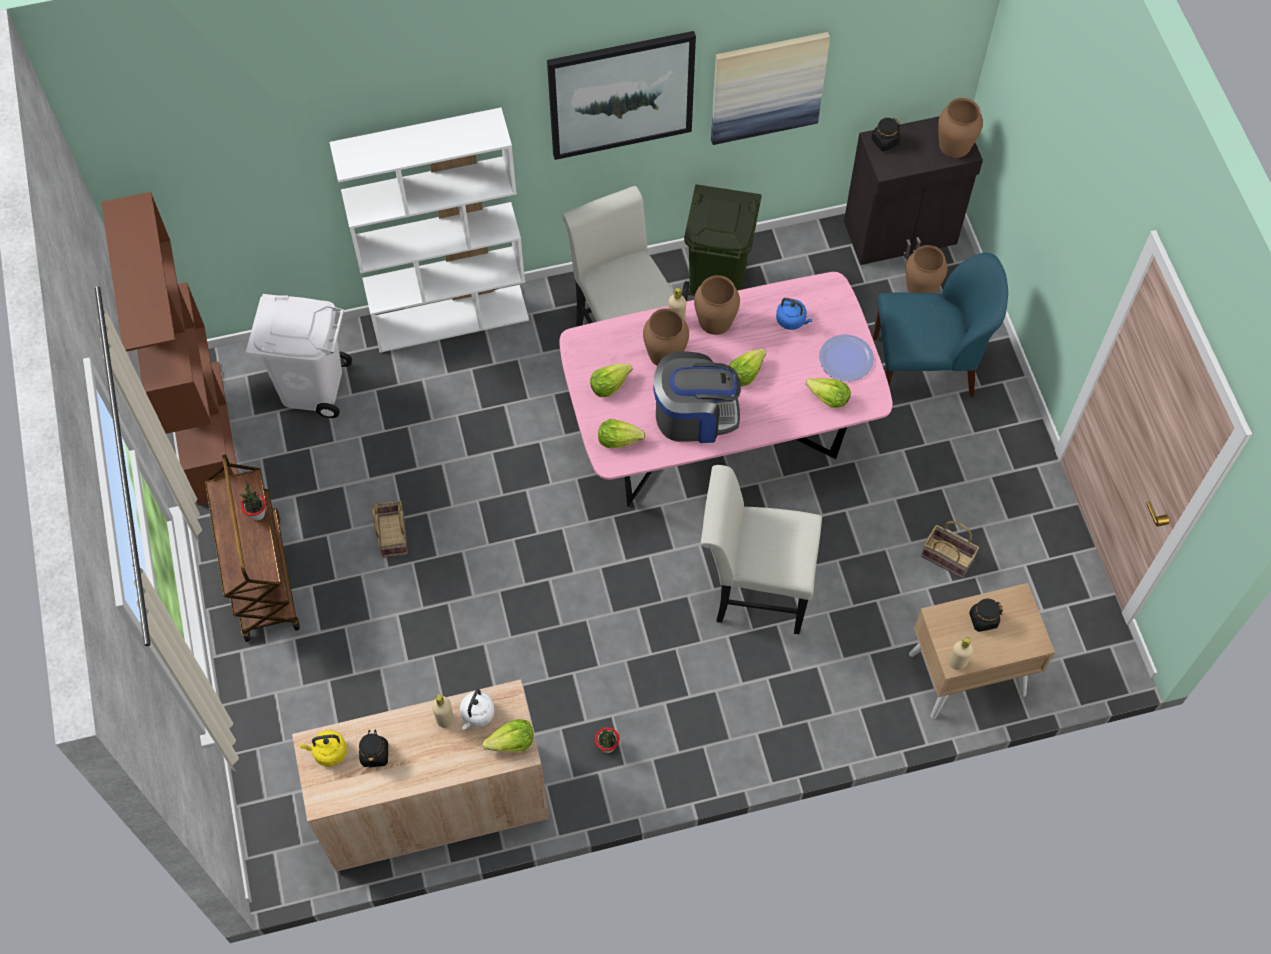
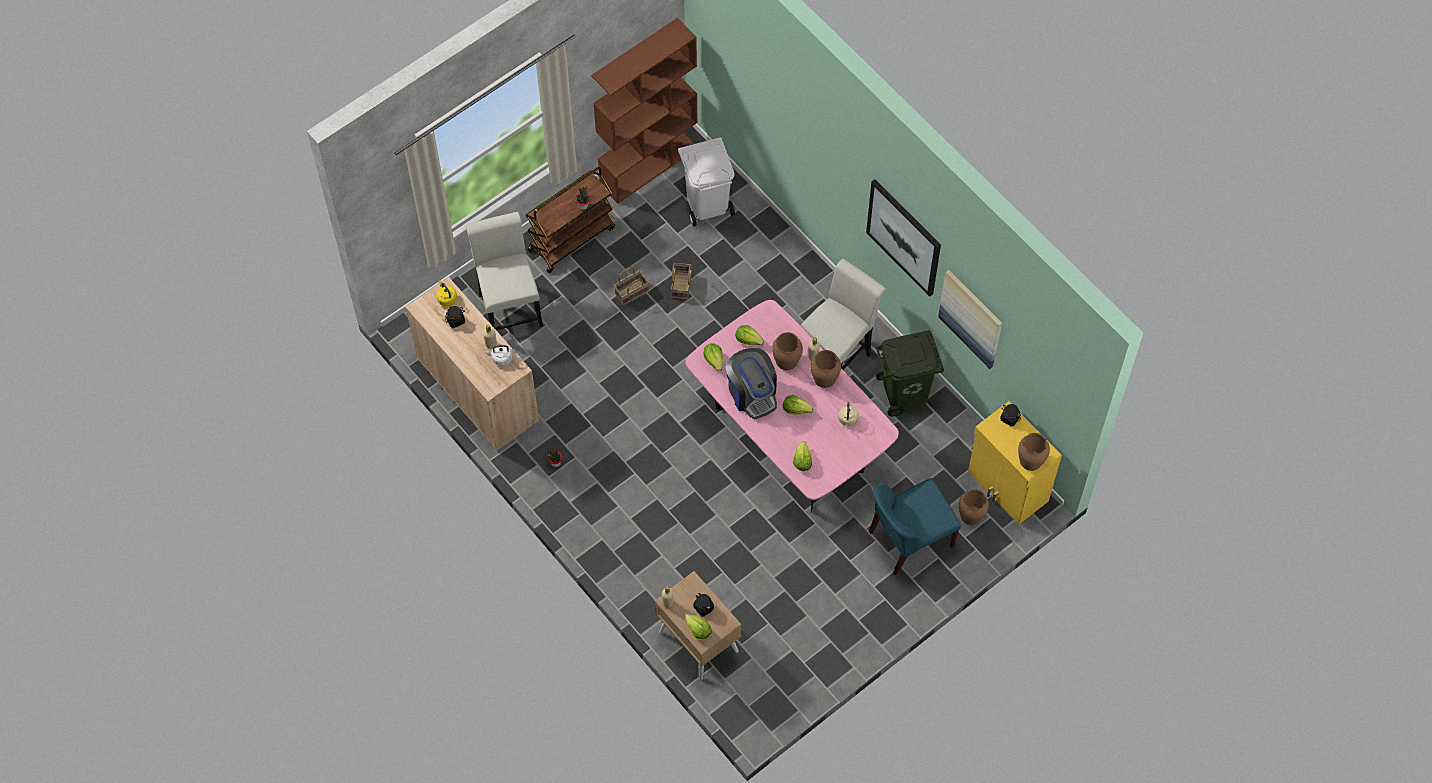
camera: 65 degrees right, 0 degrees up
(451, 318) = (796, 255): white bookcase -> none
(511, 742) = (493, 382): lettuce -> lettuce (698, 630)
(753, 589) = (695, 500): white chair -> white chair (509, 305)
(792, 320) = (847, 420): blue kettle -> beige kettle
(846, 359) = (836, 460): plate -> none
(901, 234) = (1007, 487): black cabinet -> yellow cabinet
(925, 366) = (909, 539): blue chair -> blue chair turned 90 degrees clockwise
(948, 557) = (774, 603): basket -> basket (682, 286)

